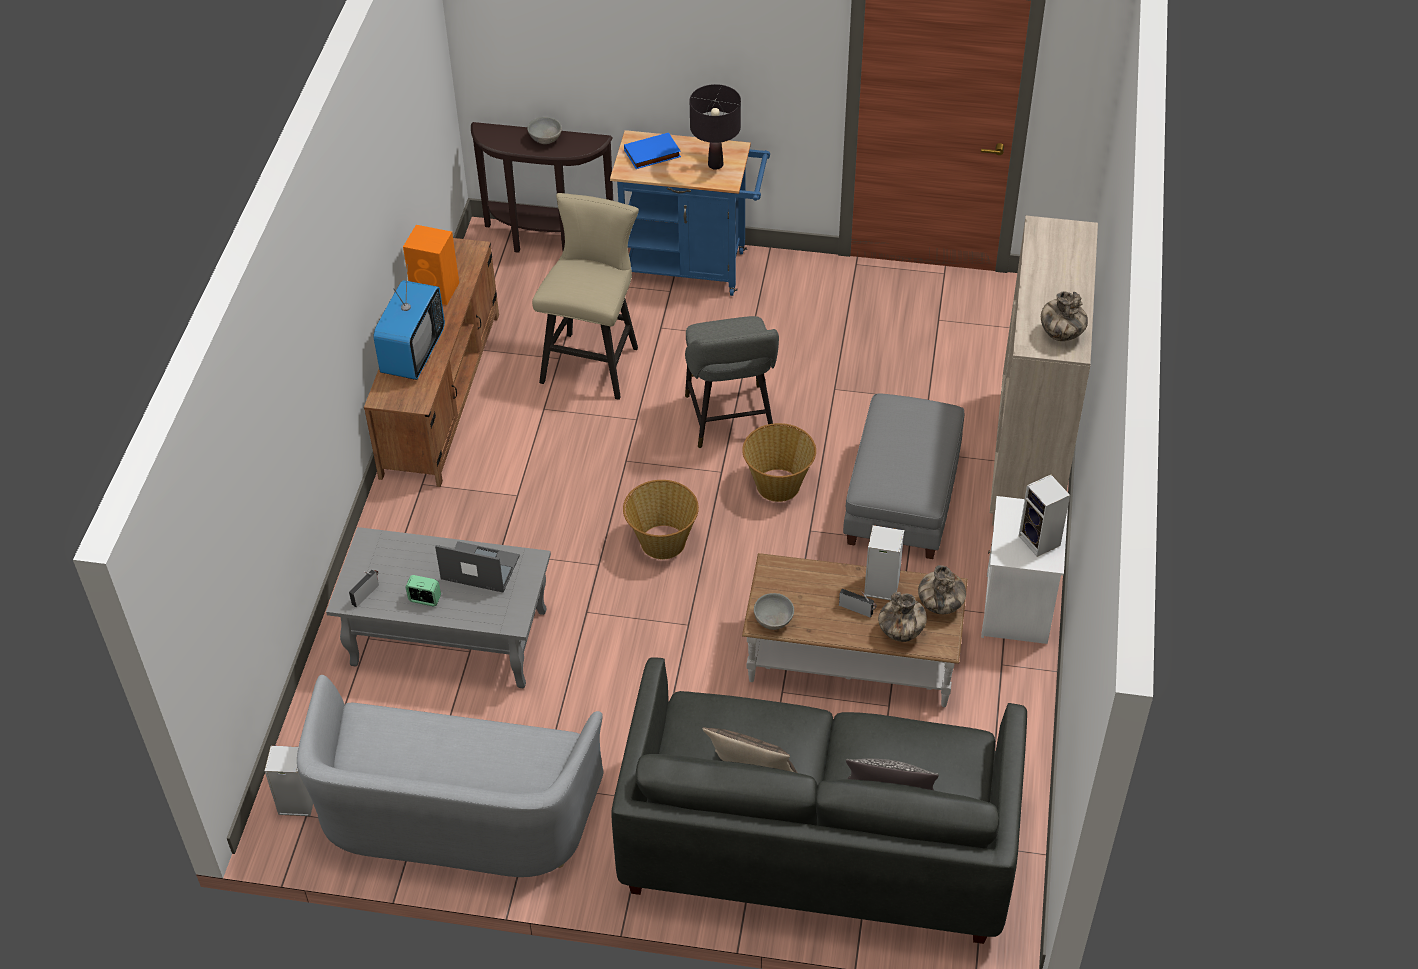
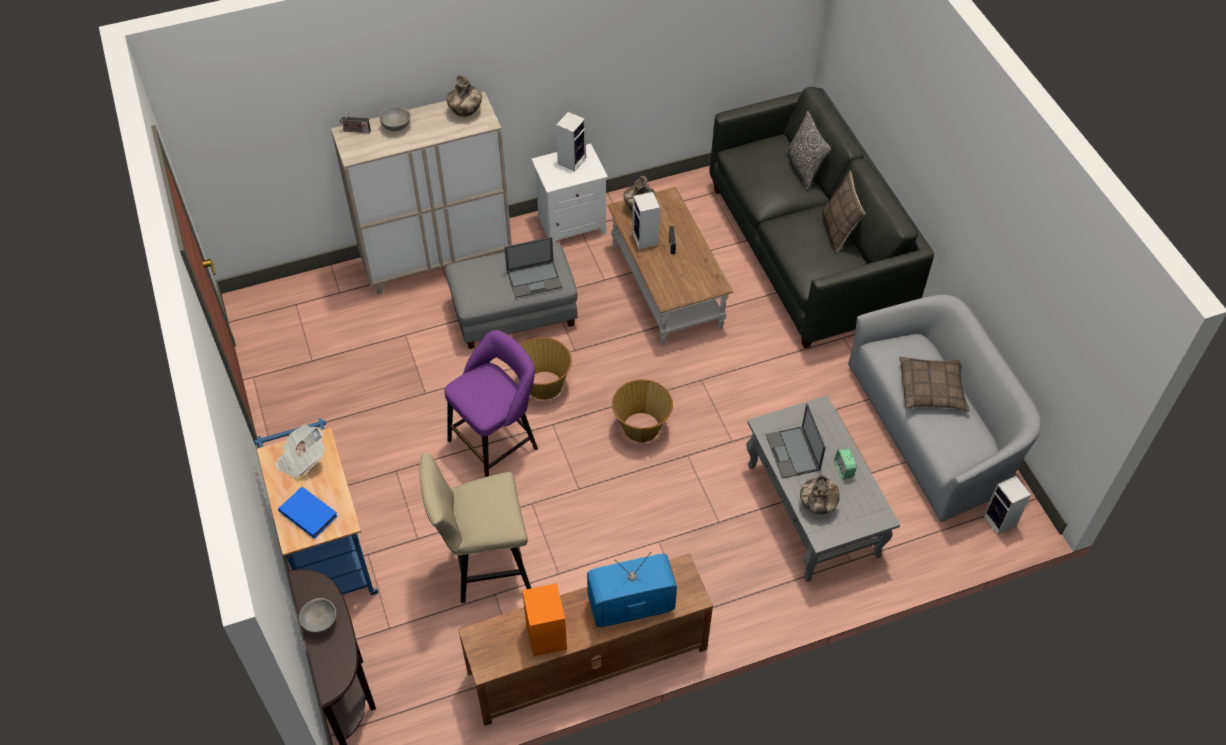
camera: 120 degrees left, 5 degrees up
(366, 593) = (866, 508): radio -> radio (355, 130)
(463, 758) = (932, 389): none -> pillow
(715, 164) = (302, 459): black table lamp -> newspaper
(730, 421) = (497, 442): grey stool -> purple stool
(774, 620) = (710, 279): grey bowl -> grey bowl (396, 126)
(885, 465) = (534, 279): none -> laptop
(901, 632) = (674, 217): vase -> vase (817, 504)

